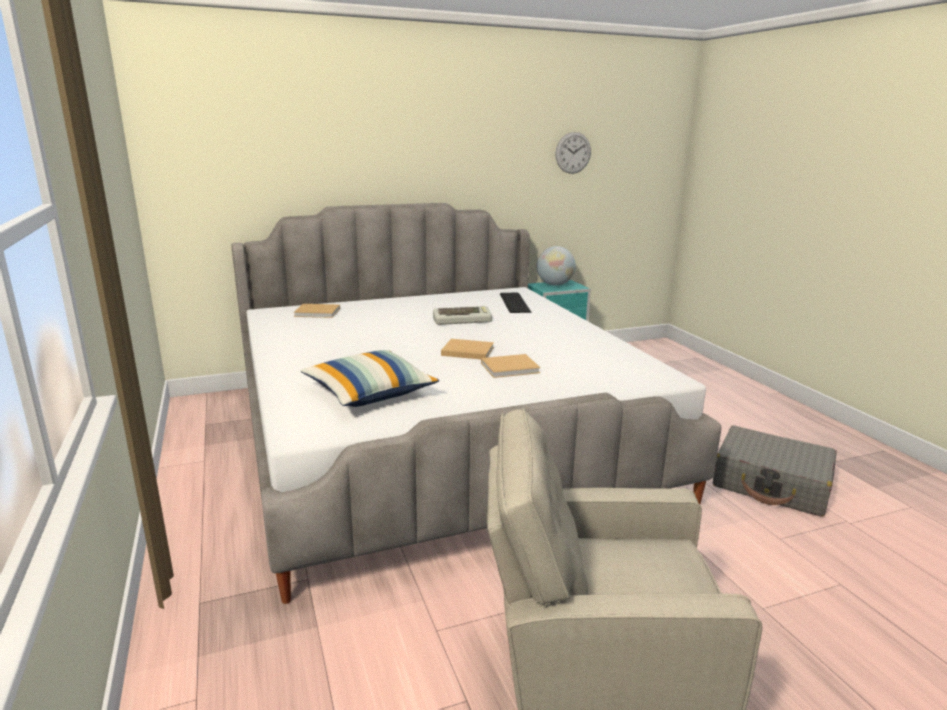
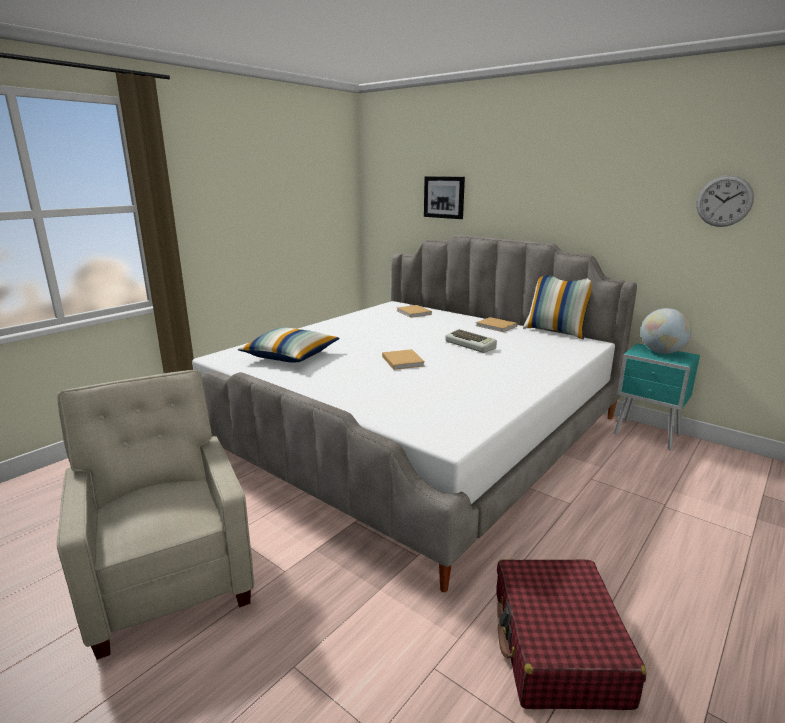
camera: 60 degrees right, 0 degrees up
(294, 160) = (444, 197): none -> picture
(472, 290) = (556, 331): none -> pillow
(511, 368) = (387, 380): beige book -> beige book (497, 326)
(515, 302) = (555, 349): keyboard -> none
(771, 484) = (557, 647): grey suitcase -> red suitcase

